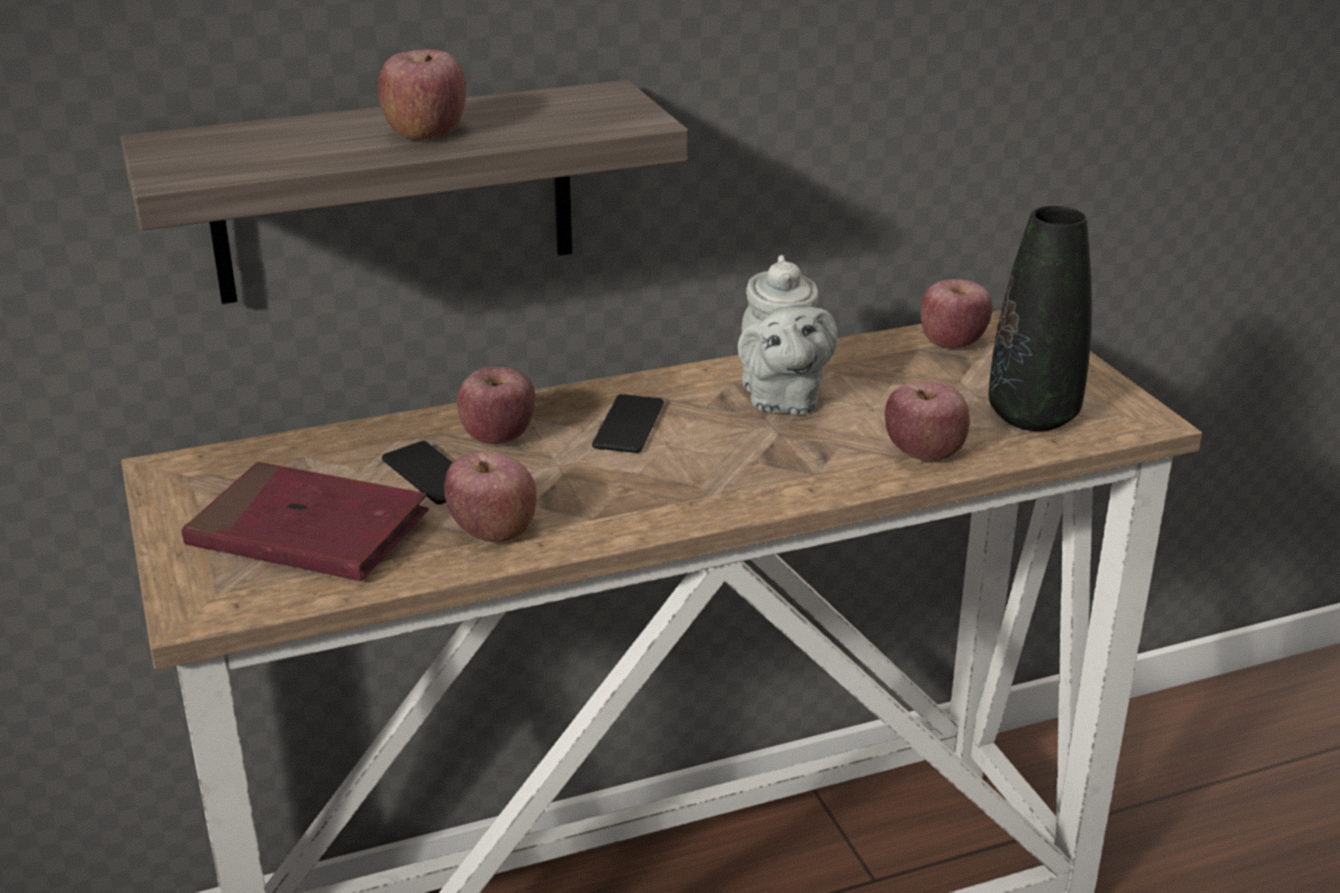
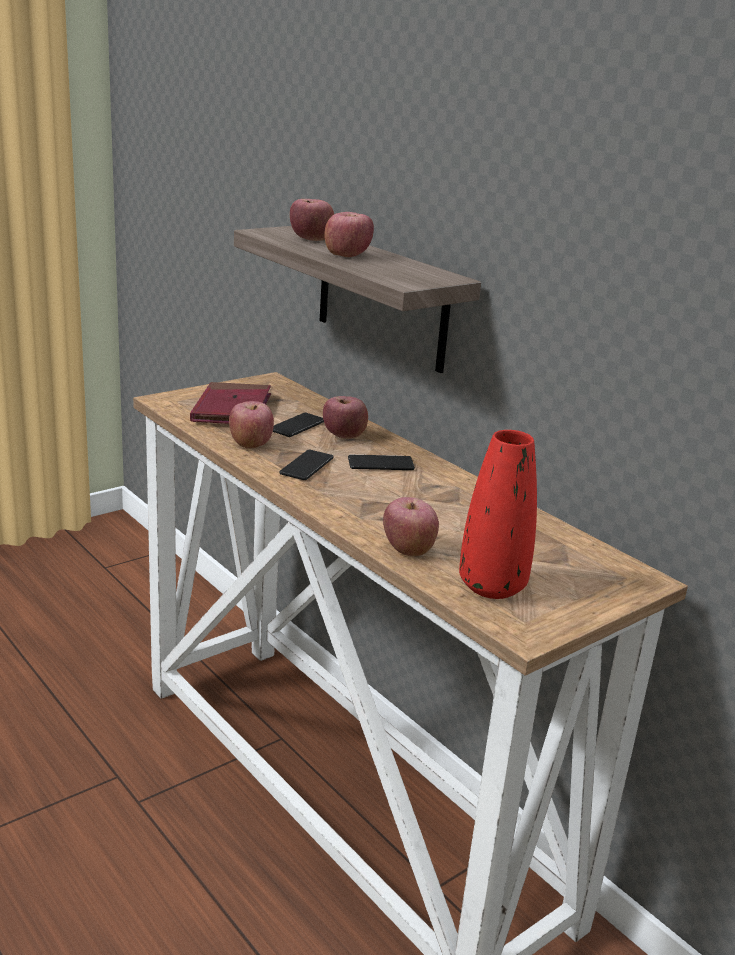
camera: 70 degrees right, 5 degrees down
(613, 490) = (306, 466): none -> phone
(781, 399) = (446, 502): grey teapot -> none
(952, 343) = (583, 555): apple -> apple (311, 239)
(1033, 417) = (492, 587): black vase -> red vase

